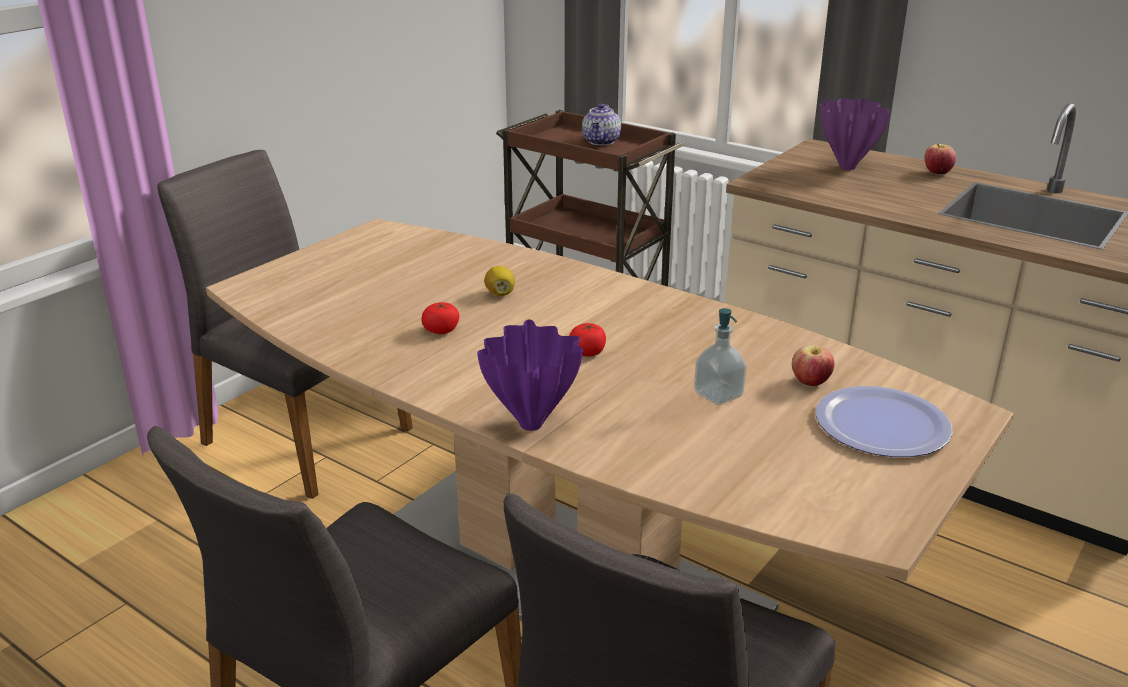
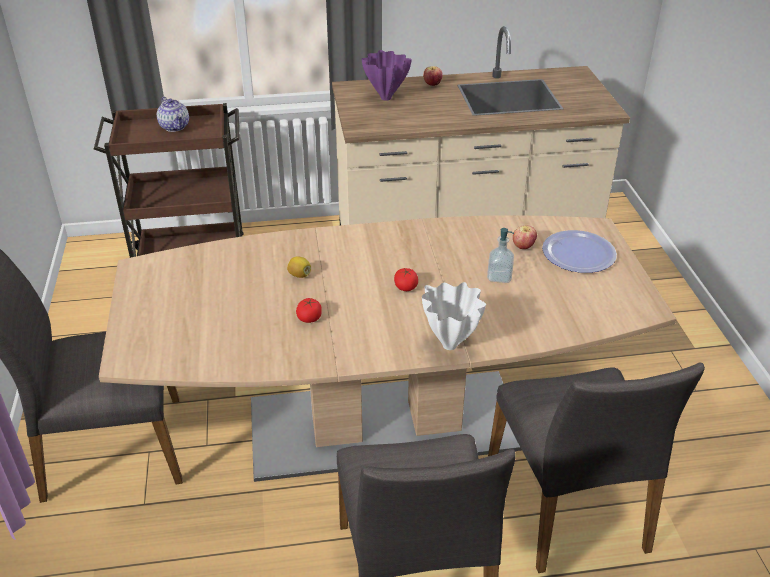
camera: 45 degrees left, 10 degrees up
(531, 425) = (450, 346): purple vase -> white vase

